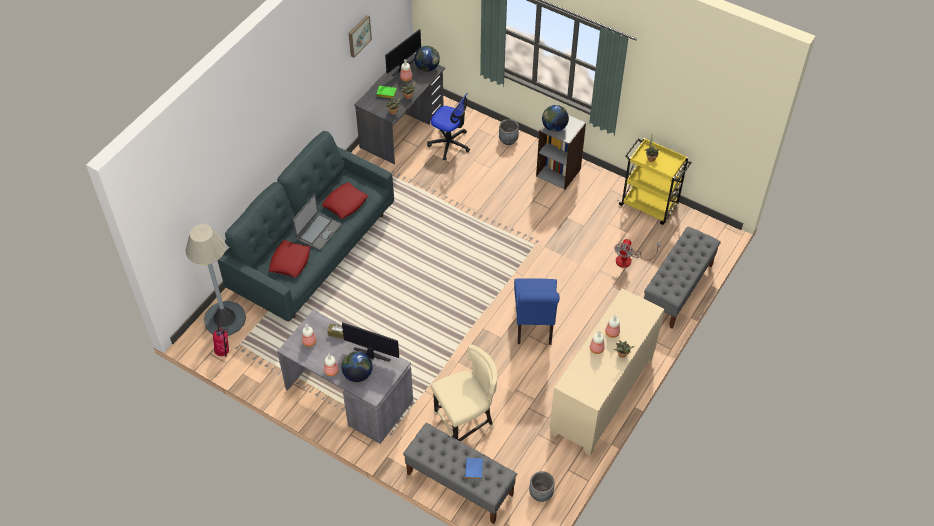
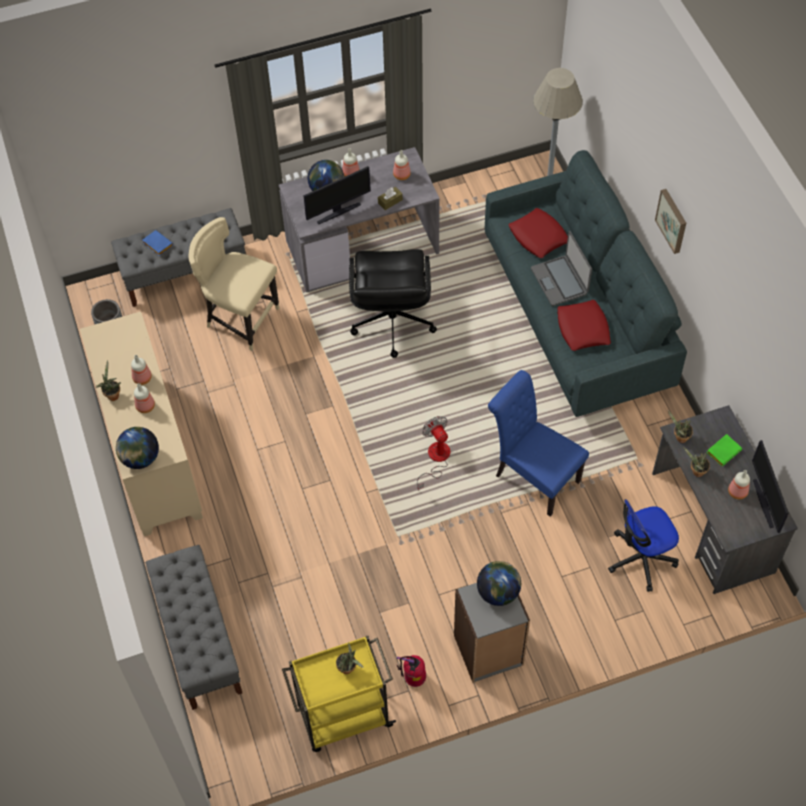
camera: 130 degrees right, 5 degrees up
(223, 352) = (505, 180): fire extinguisher -> fire extinguisher (413, 679)
(358, 35) = (769, 362): picture -> picture (672, 220)
(397, 338) = (392, 323): none -> black office chair
(427, 67) = (740, 530): globe -> globe (140, 458)
(466, 422) = (240, 319): beige chair -> beige chair turned 105 degrees clockwise
(508, 140) = (594, 633): grey planter -> none
(534, 326) = (290, 454): blue chair -> blue chair (532, 476)
(629, 260) = (286, 621): fan -> fan (435, 459)

